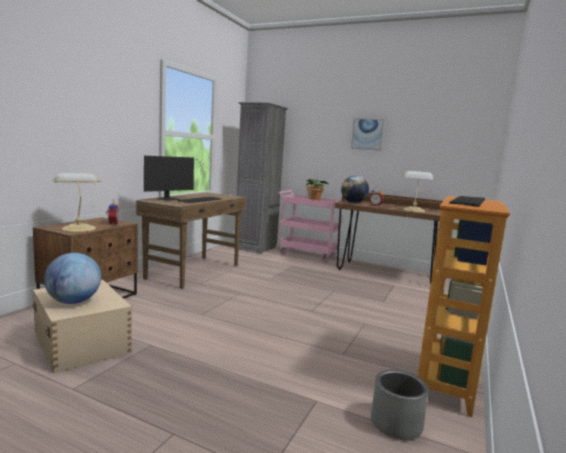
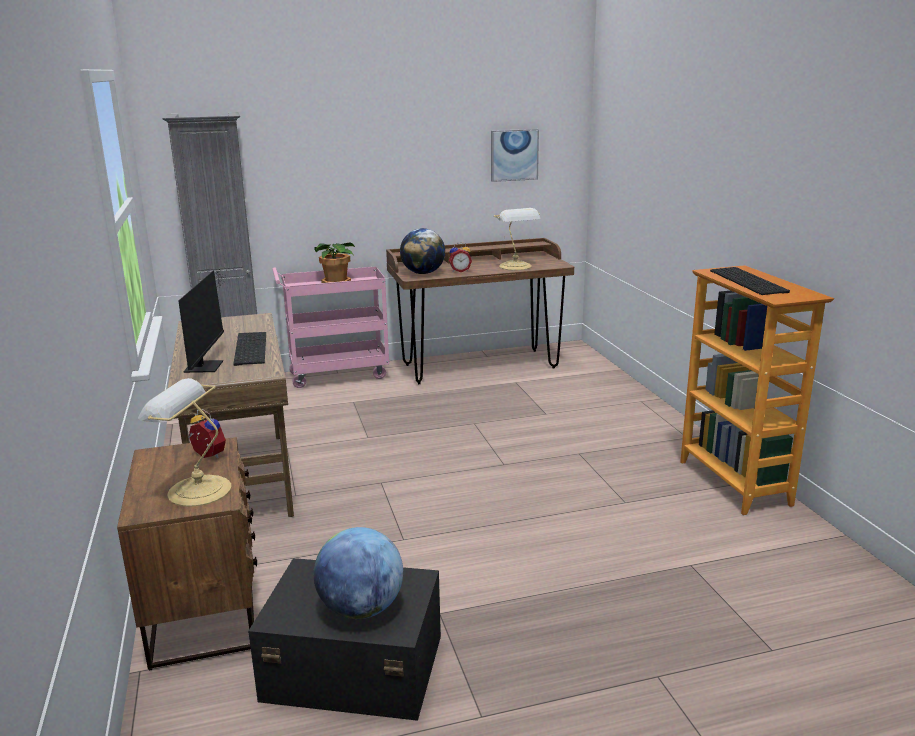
camera: 40 degrees left, 10 degrees up
(82, 342) = (352, 666): beige storage box -> black storage box
(367, 134) = (399, 149): picture -> picture (514, 155)
(396, 424) = (767, 545): grey planter -> none

